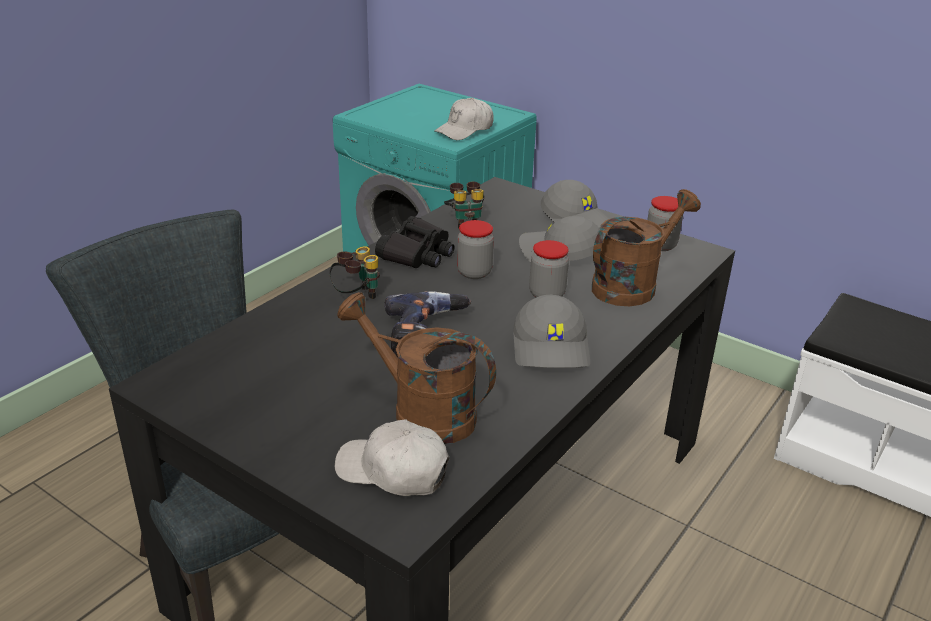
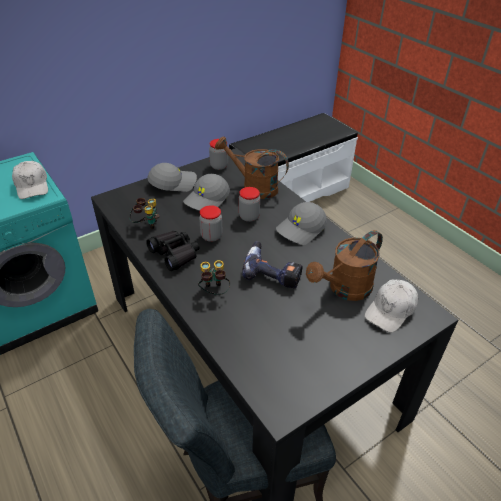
camera: 70 degrees left, 10 degrees up
(552, 348) = (301, 229): grey cap -> grey cap turned 120 degrees clockwise
(632, 285) = (254, 187): brown watering can -> brown watering can turned 45 degrees counterclockwise

